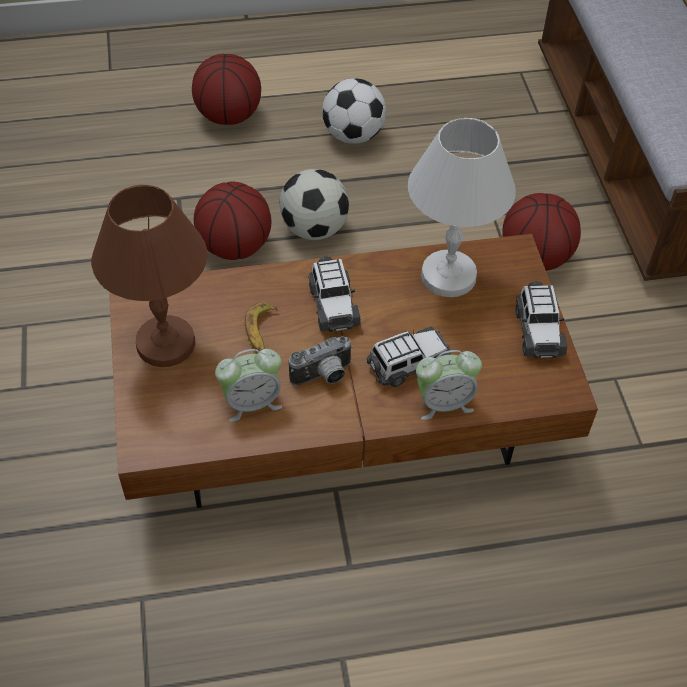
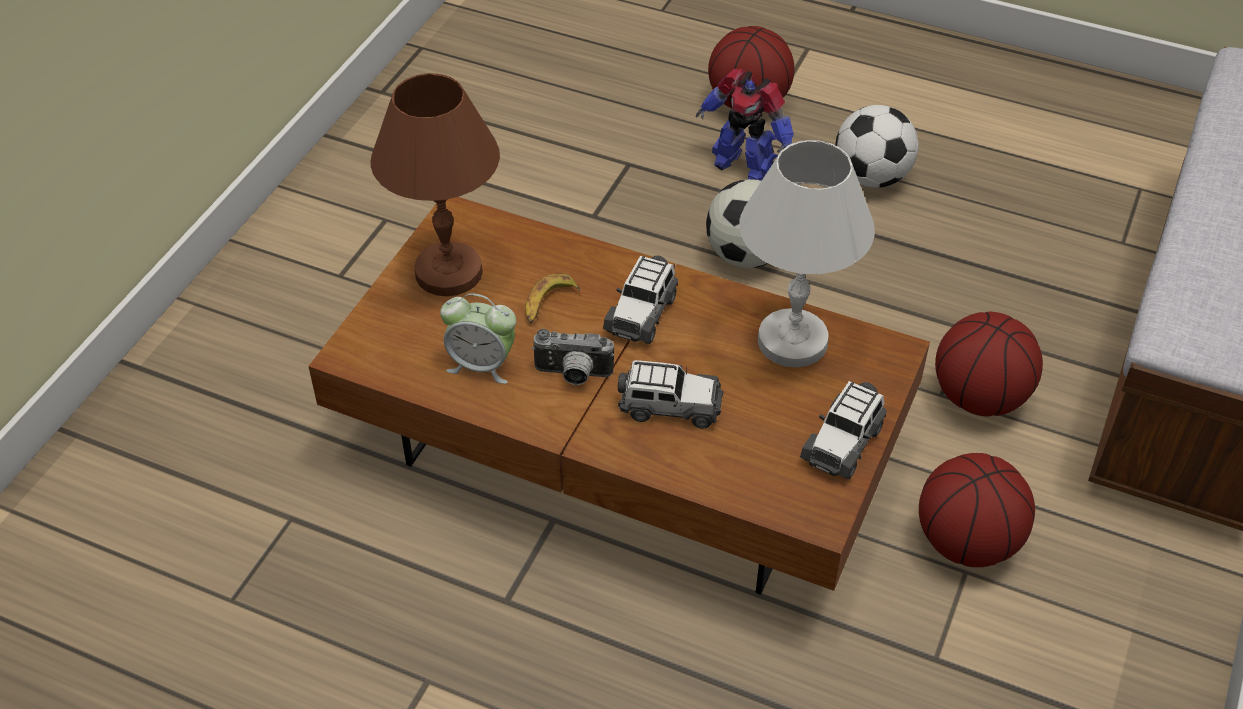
camera: 35 degrees right, 5 degrees down
(235, 246) = (648, 236): basketball -> basketball (968, 542)
(261, 163) = (743, 165): none -> toy robot
(444, 403) = (673, 461): alarm clock -> none

